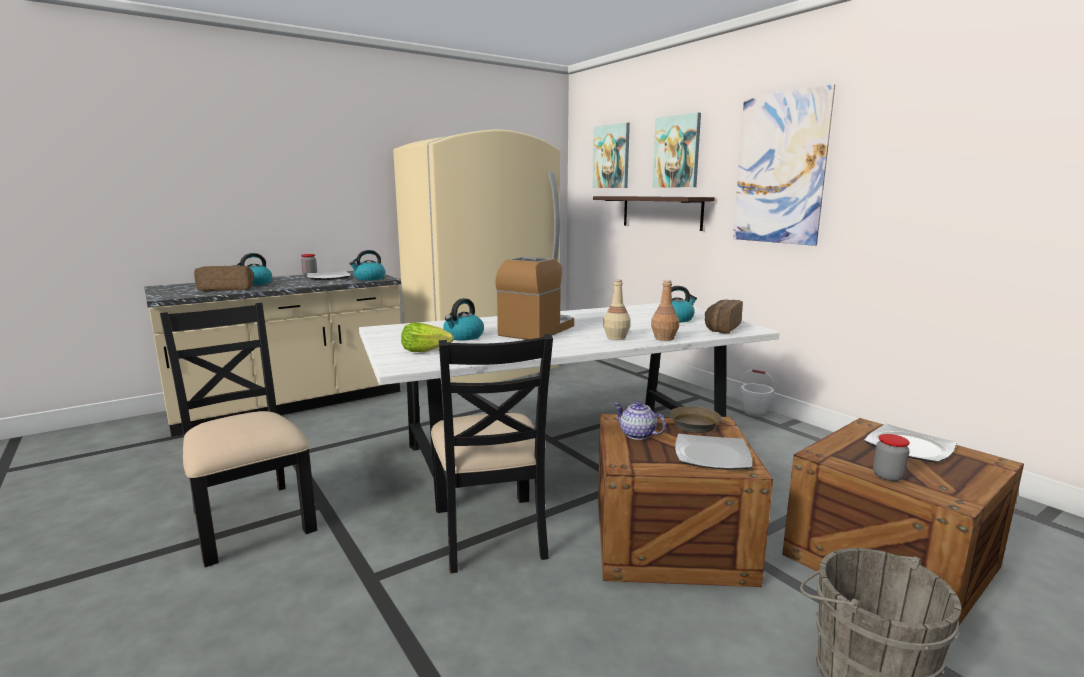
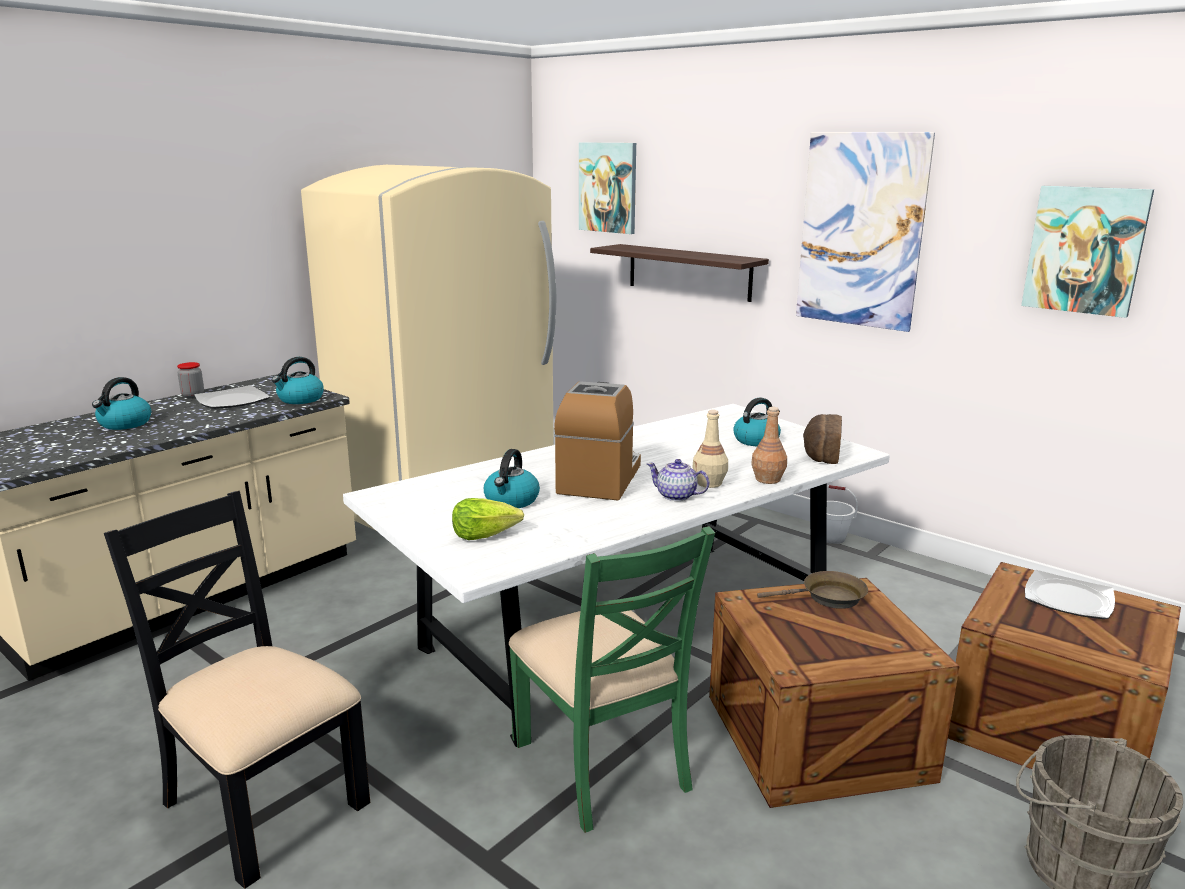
camera: 15 degrees left, 5 degrees up
(227, 289) = (93, 442): bread -> none
(490, 532) = (602, 764): black chair -> green chair
(638, 435) = (780, 621): teapot -> teapot (676, 496)
(677, 152) = (712, 192): picture -> picture (1085, 250)
(711, 455) = (878, 641): plate -> none
(888, 476) = (1067, 644): jar -> none

